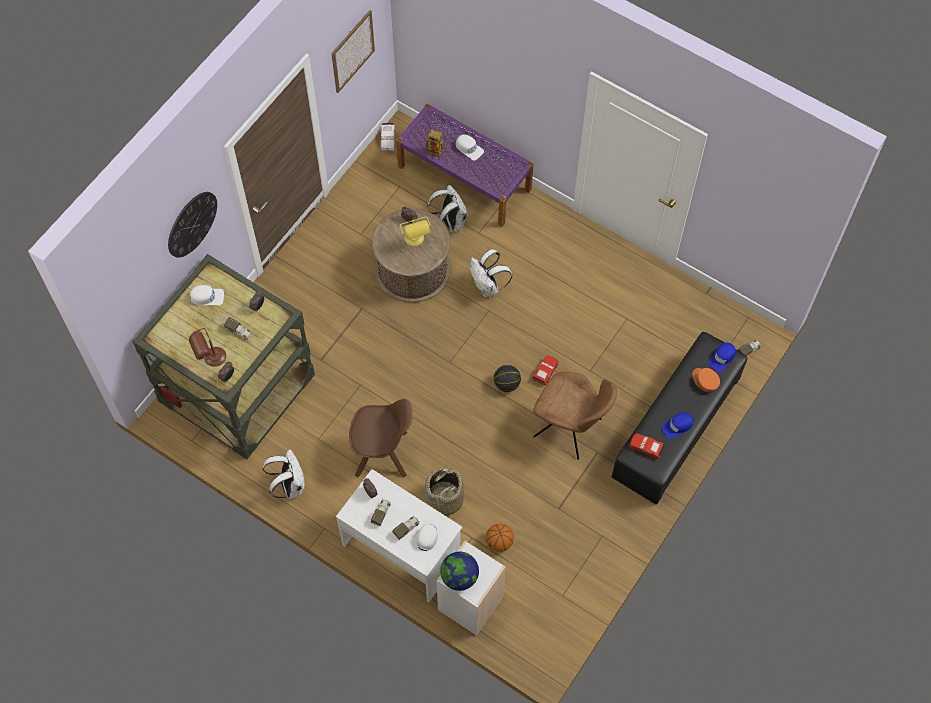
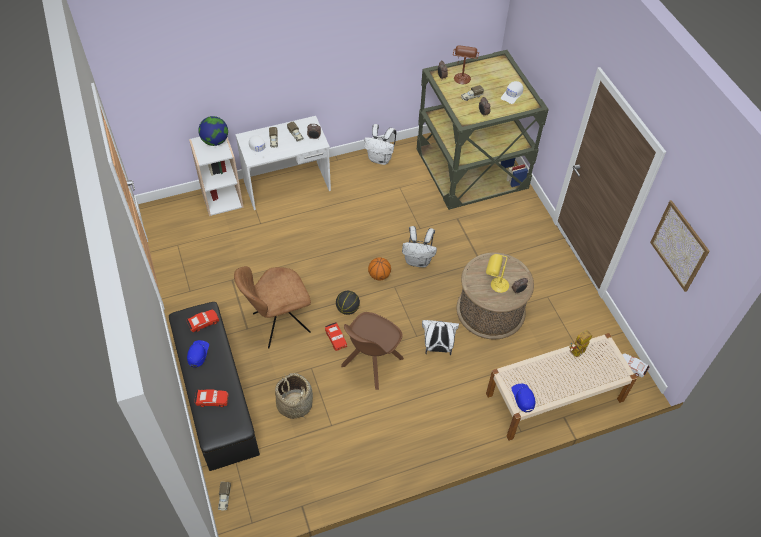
camera: 125 degrees right, 10 degrees down
(192, 224) = (560, 68): wall clock -> none
(382, 454) = (359, 212): brown chair -> brown chair (371, 362)
(444, 499) = (299, 224): basket -> basket (294, 404)
(450, 222) = (516, 360): white backpack -> white backpack (418, 260)
(465, 177) = (554, 398): purple bench -> beige bench
(469, 148) = (565, 379): white cap -> none
(499, 542) = (243, 235): basketball -> basketball (379, 275)
(705, 381) = (212, 400): orange cap -> red toy car
(722, 358) = (218, 428): blue cap -> blue cap (523, 398)

